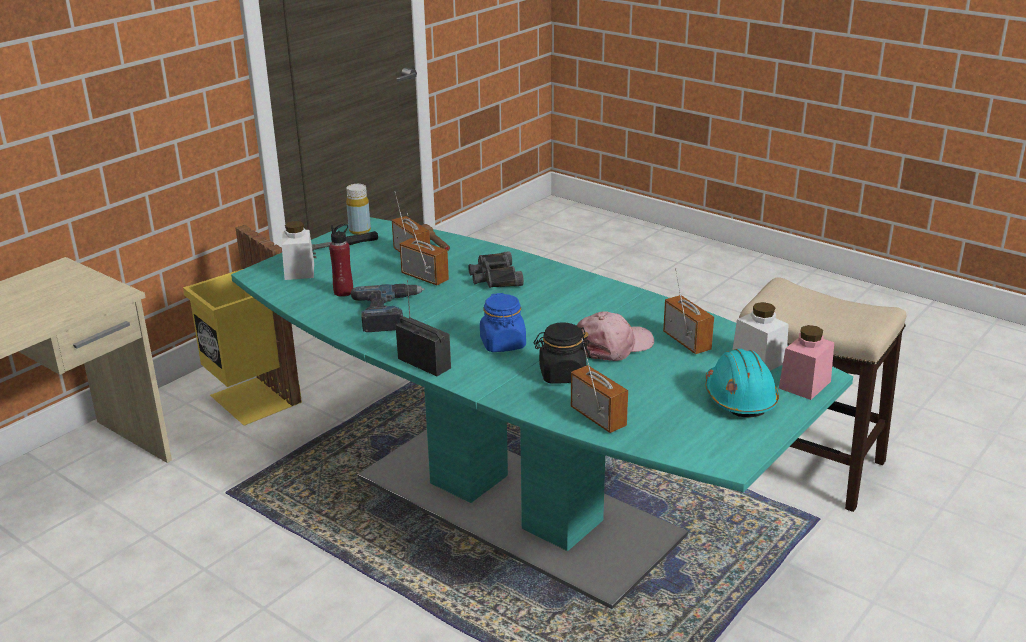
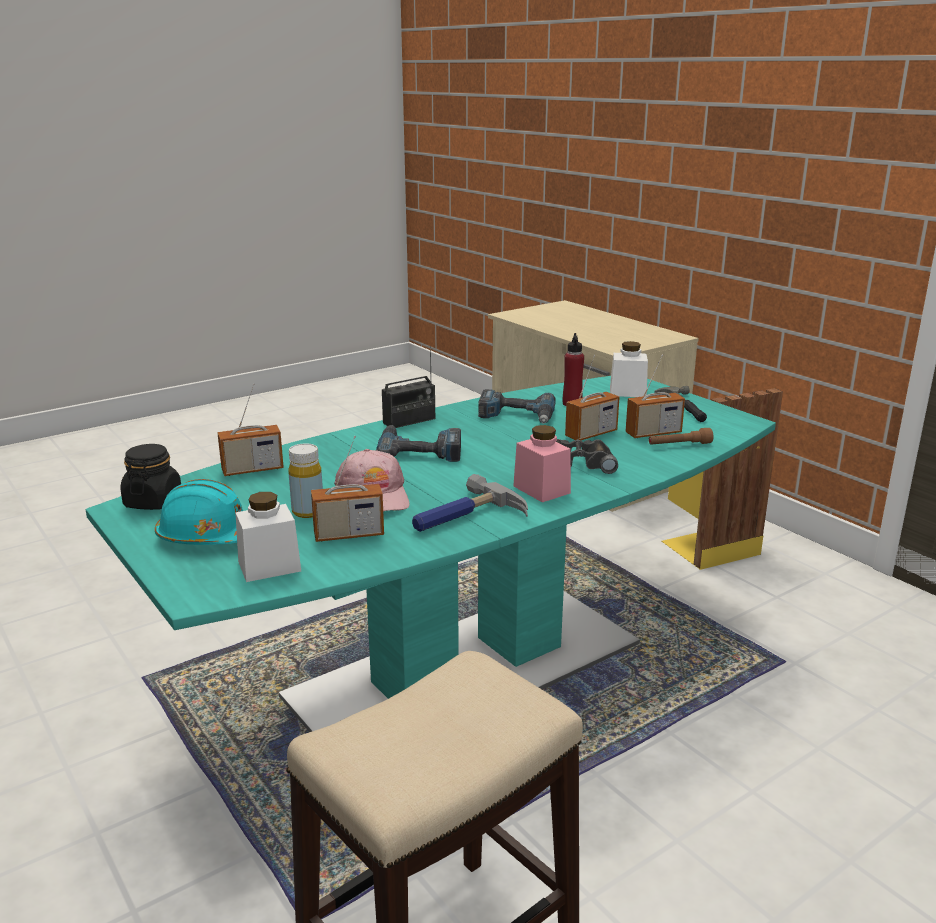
camera: 105 degrees right, 5 degrees down
(359, 231) = (728, 417): yellow bottle -> yellow bottle (308, 511)
(503, 344) = (419, 451): blue jar -> power drill
(562, 374) = (339, 466): black jar -> black jar (153, 501)
(625, 305) = (465, 518): none -> hammer
(804, 385) = (190, 580): pink jar -> pink jar (541, 489)

